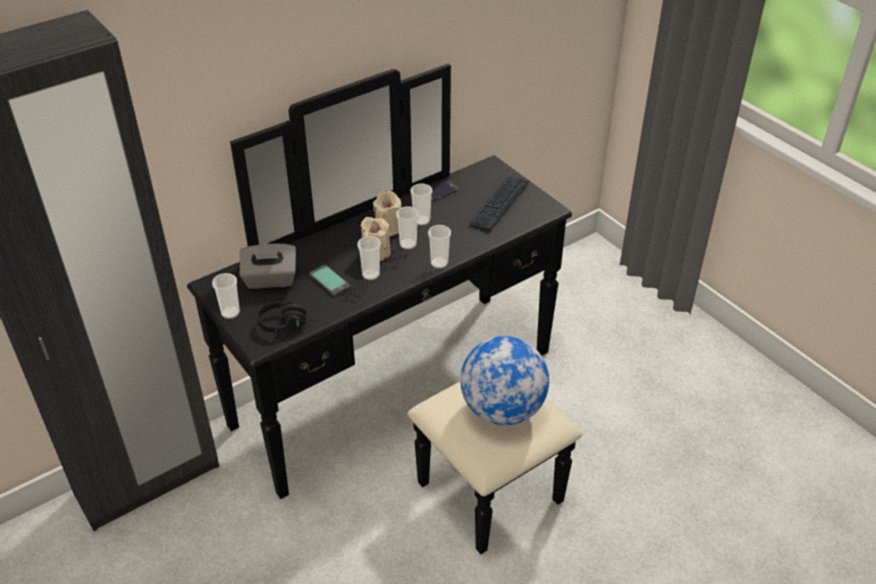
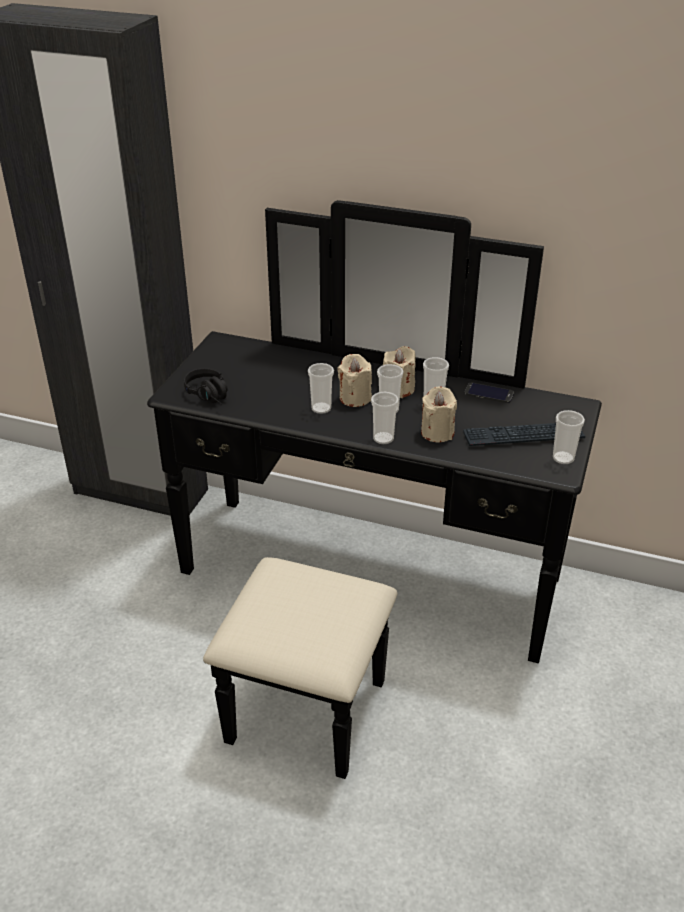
camera: 55 degrees right, 5 degrees down
(230, 312) = (196, 364): cup -> cup (563, 458)
(270, 280) = (256, 363): grey tissue box -> none
(330, 281) = (287, 392): phone -> none
(458, 236) = (437, 433): none -> beige candle
(502, 410) = (311, 614): globe -> none

